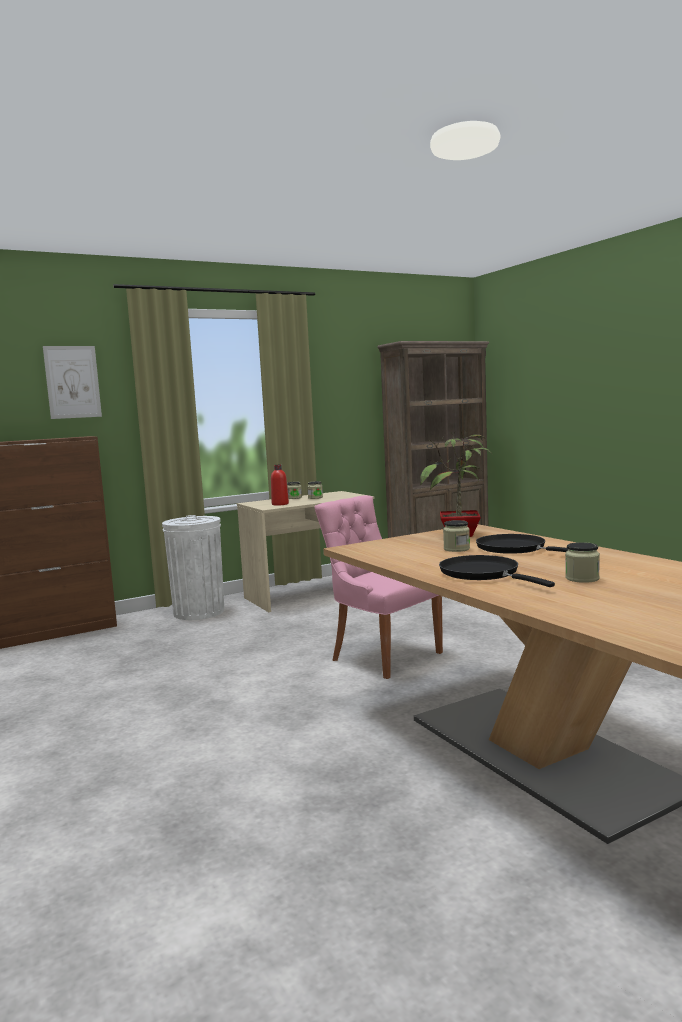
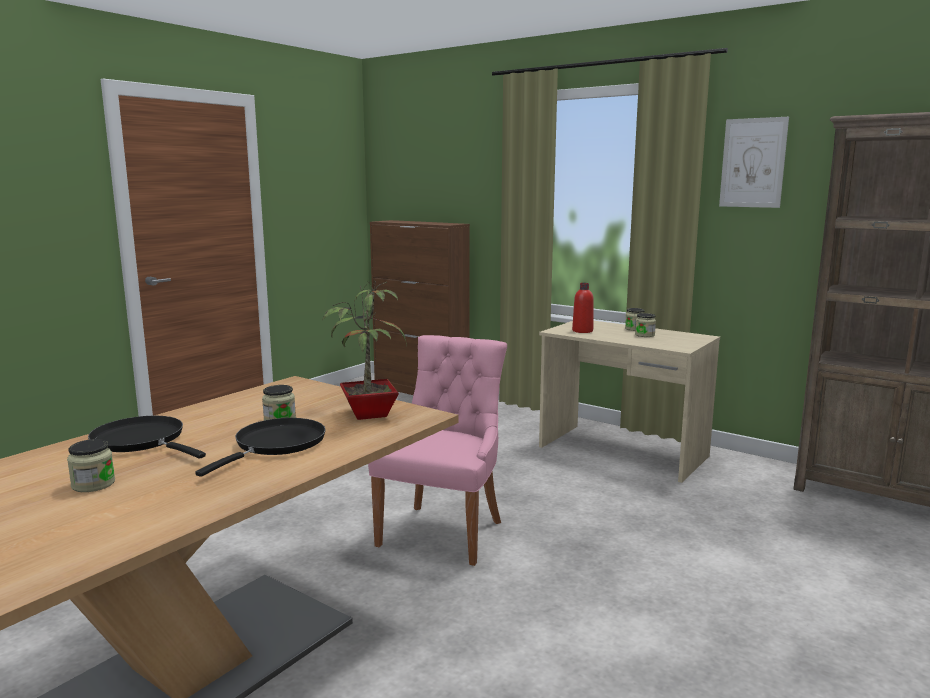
camera: 65 degrees right, 5 degrees up
(72, 382) = (464, 171): picture -> picture (753, 163)
(199, 612) = (512, 420): white trash can -> none
(483, 574) = (142, 441): black frying pan -> black frying pan turned 90 degrees counterclockwise

